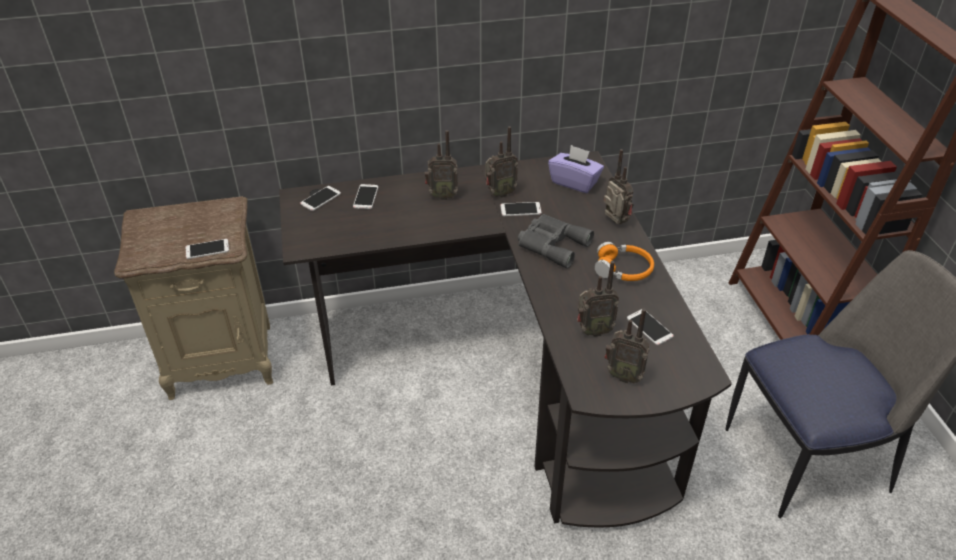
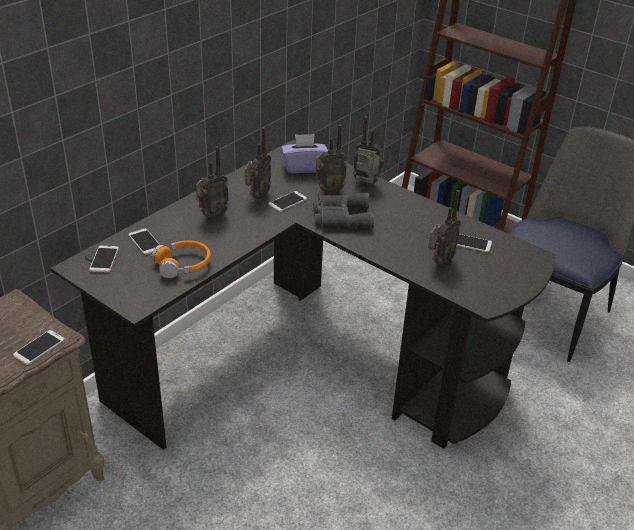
camera: 40 degrees left, 5 degrees down
(623, 269) = (410, 213): orange headphones -> orange headphones (183, 265)
(623, 375) = (491, 281): radio -> radio (328, 190)

